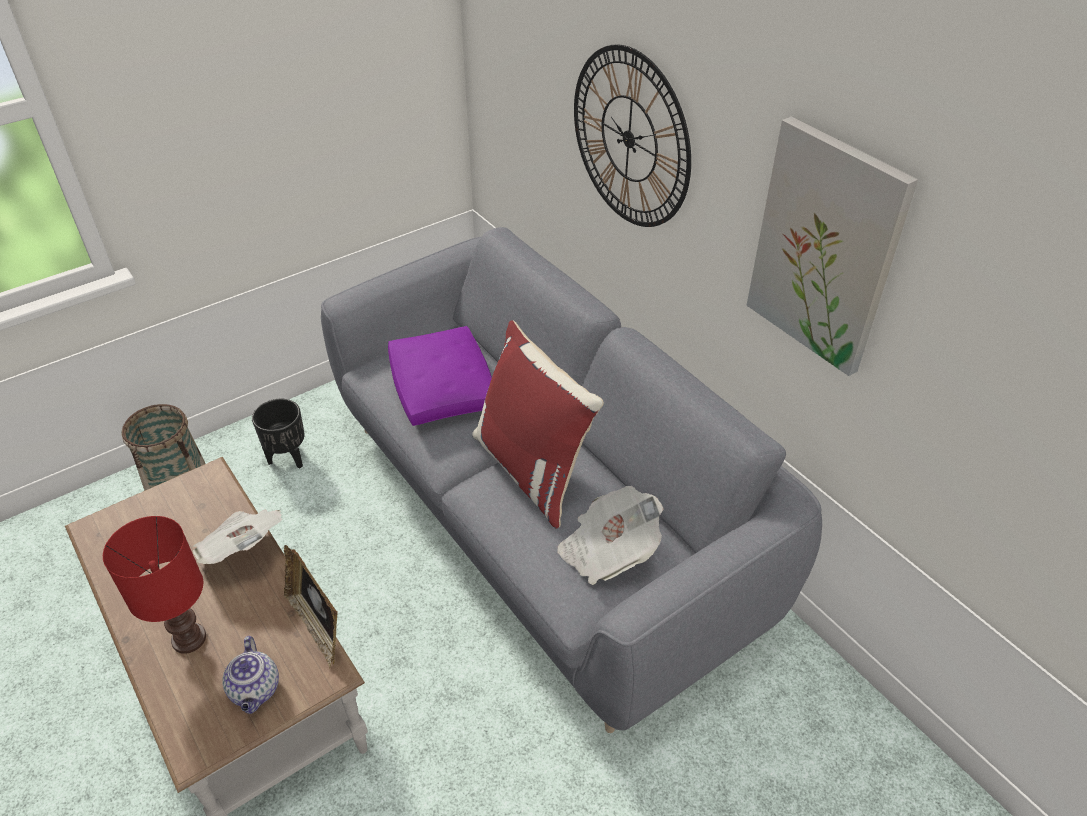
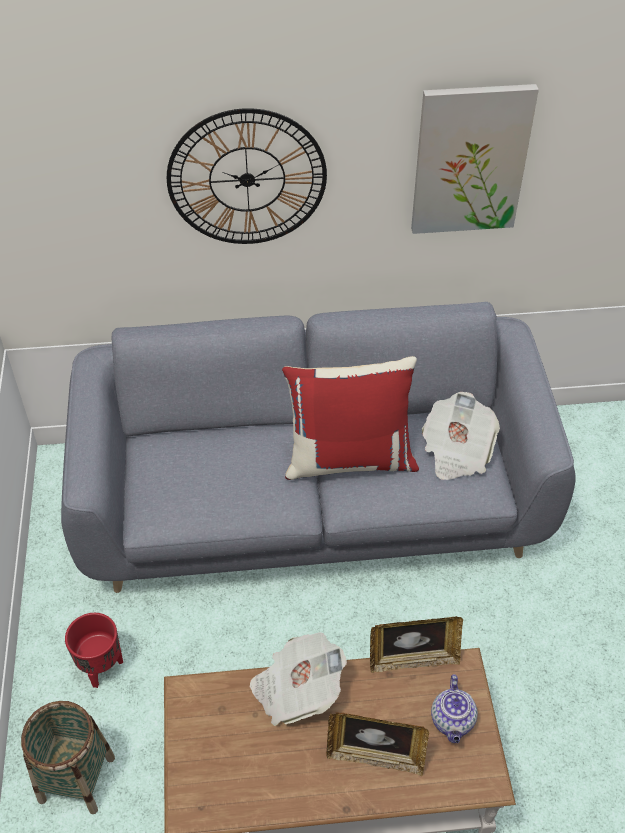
camera: 60 degrees left, 5 degrees up
(190, 639) = (375, 757): red table lamp -> picture frame
(256, 690) = (453, 721): teapot -> teapot turned 75 degrees clockwise
(288, 457) = (101, 667): black planter -> red planter
(443, 389) = (215, 477): purple pillow -> none

